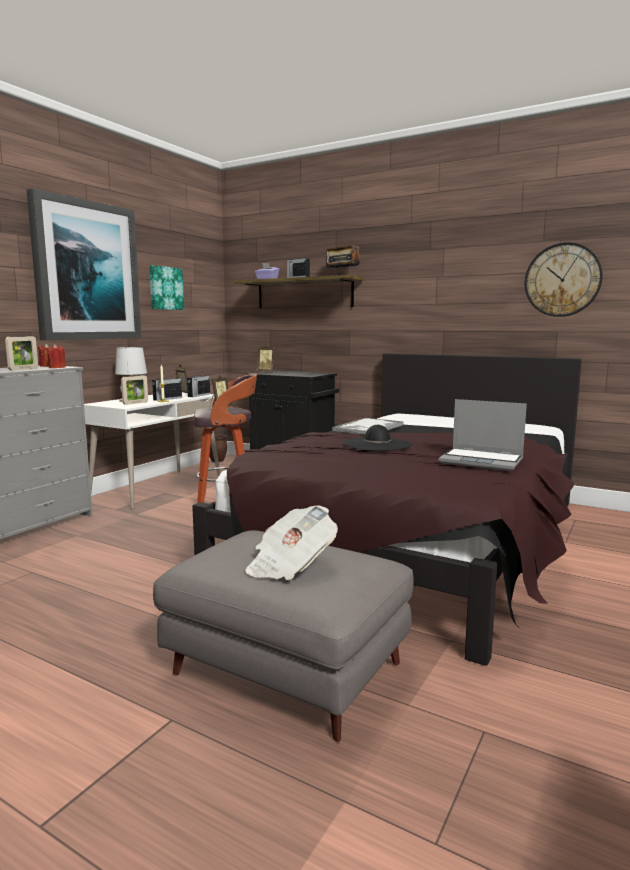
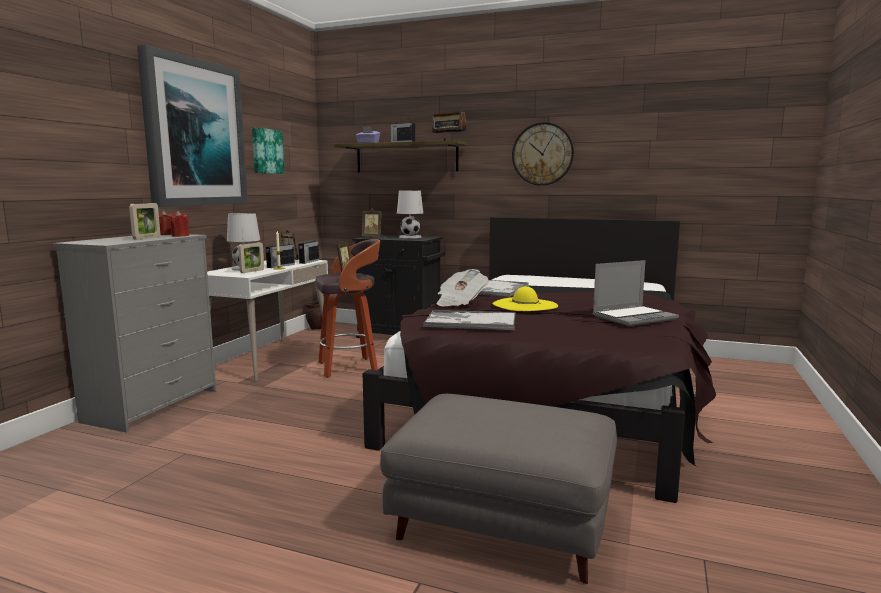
camera: 10 degrees left, 0 degrees up
(290, 565) = (514, 424): newspaper -> newspaper (460, 302)
(303, 373) = (410, 237): none -> white table lamp
(303, 458) = (470, 321): none -> tray
(376, 444) = (524, 305): black hat -> yellow hat
(482, 461) = (634, 317): laptop -> laptop turned 45 degrees counterclockwise
(562, 280) = (661, 148): wall clock -> wall clock (542, 154)

